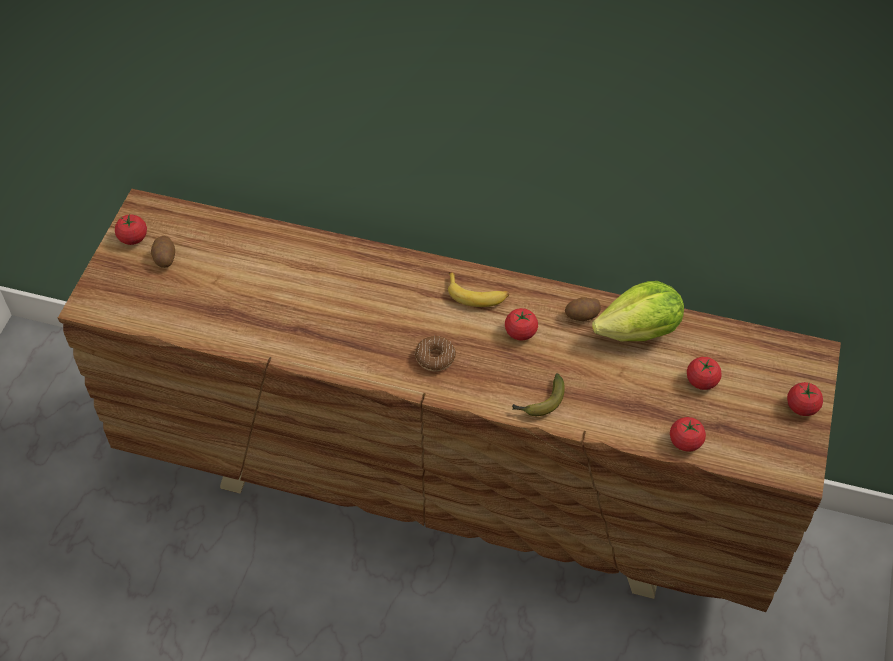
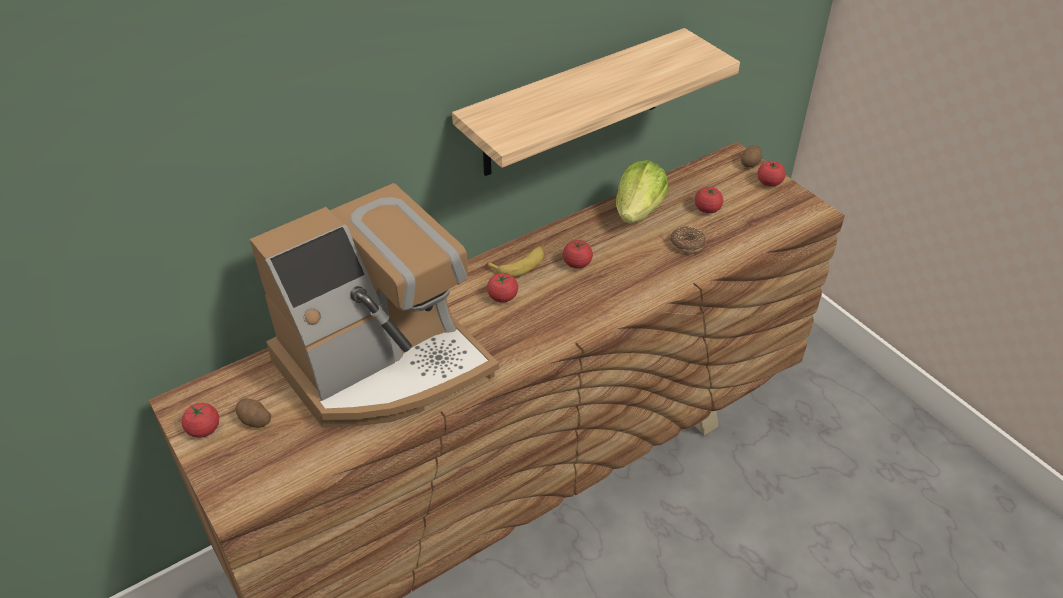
camera: 50 degrees left, 10 degrees down
(283, 290) = (384, 365): none -> coffee machine
(435, 357) = (550, 318): donut -> donut (687, 244)
(540, 402) = (647, 289): banana -> none
(582, 316) = (596, 228): potato -> potato (750, 163)
(604, 186) = (573, 104): none -> shelf
(685, 441) = (748, 243): tomato -> tomato (502, 297)

